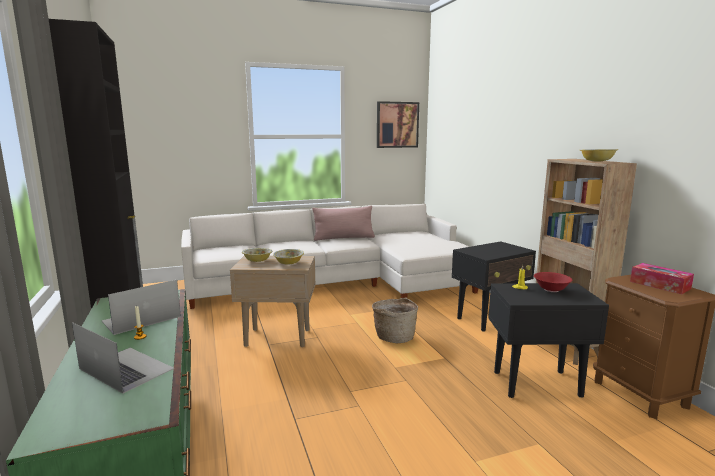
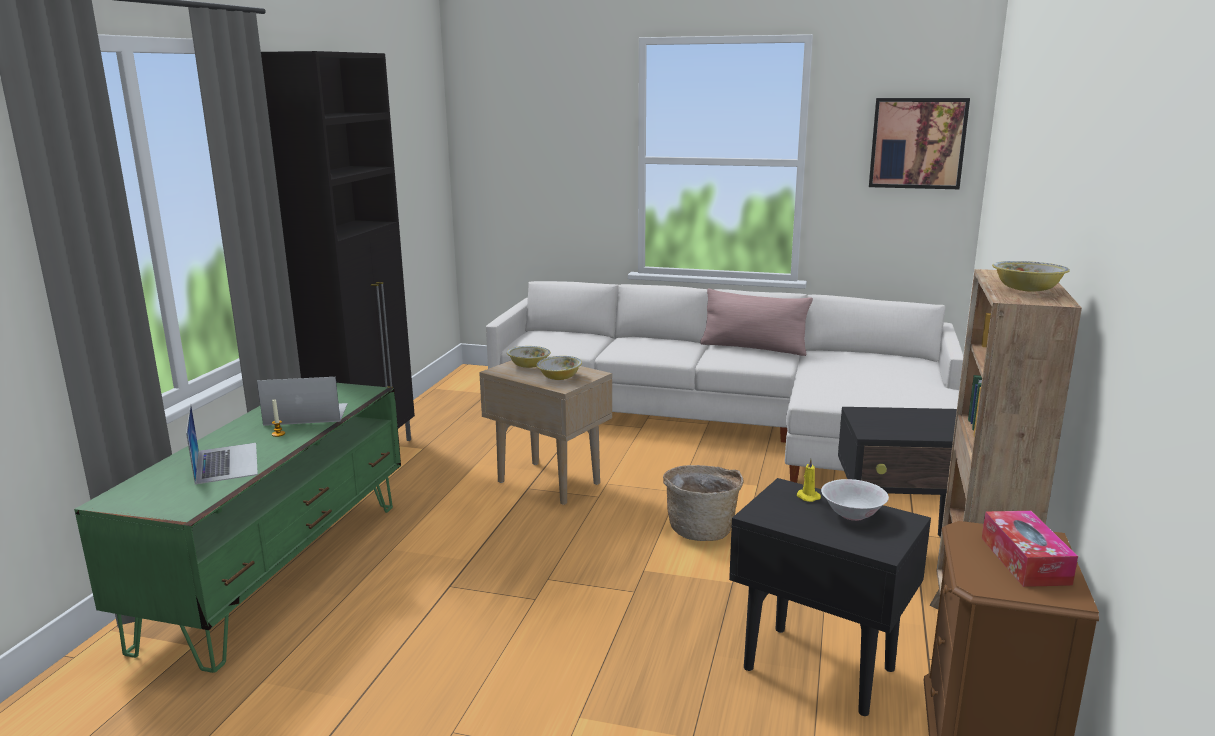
camera: 35 degrees right, 5 degrees up
(551, 289) = (852, 514): red bowl -> white bowl

